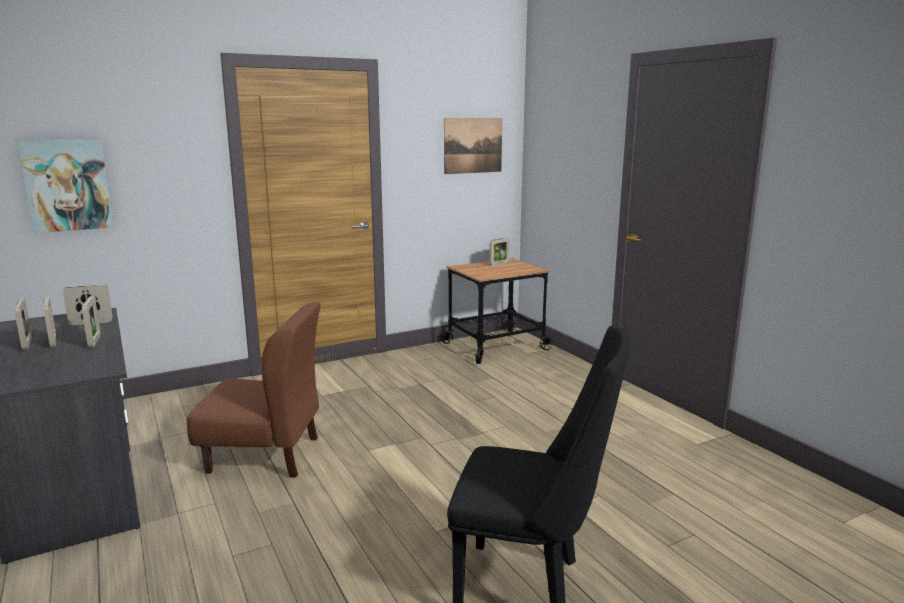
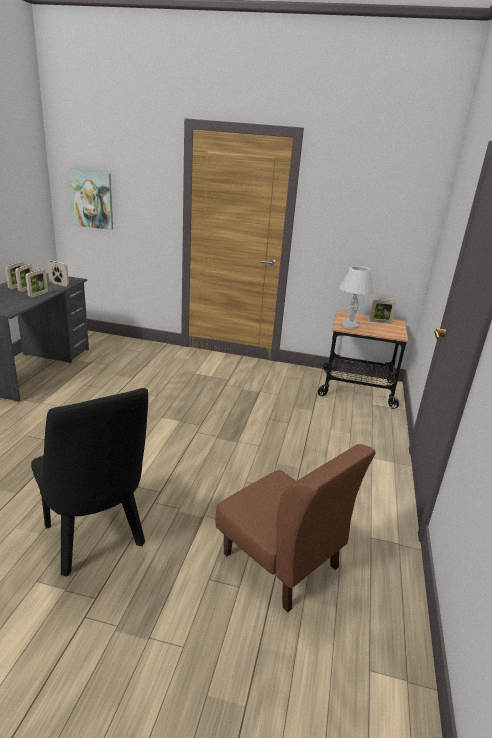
camera: 40 degrees right, 10 degrees up
(265, 454) = (115, 393): brown chair -> brown chair (281, 561)
(473, 145) = (384, 212): picture -> none
(485, 273) = (350, 325): none -> white table lamp

